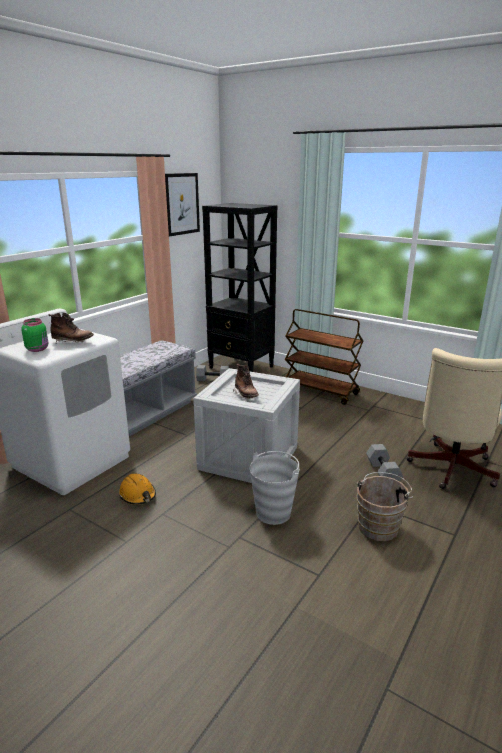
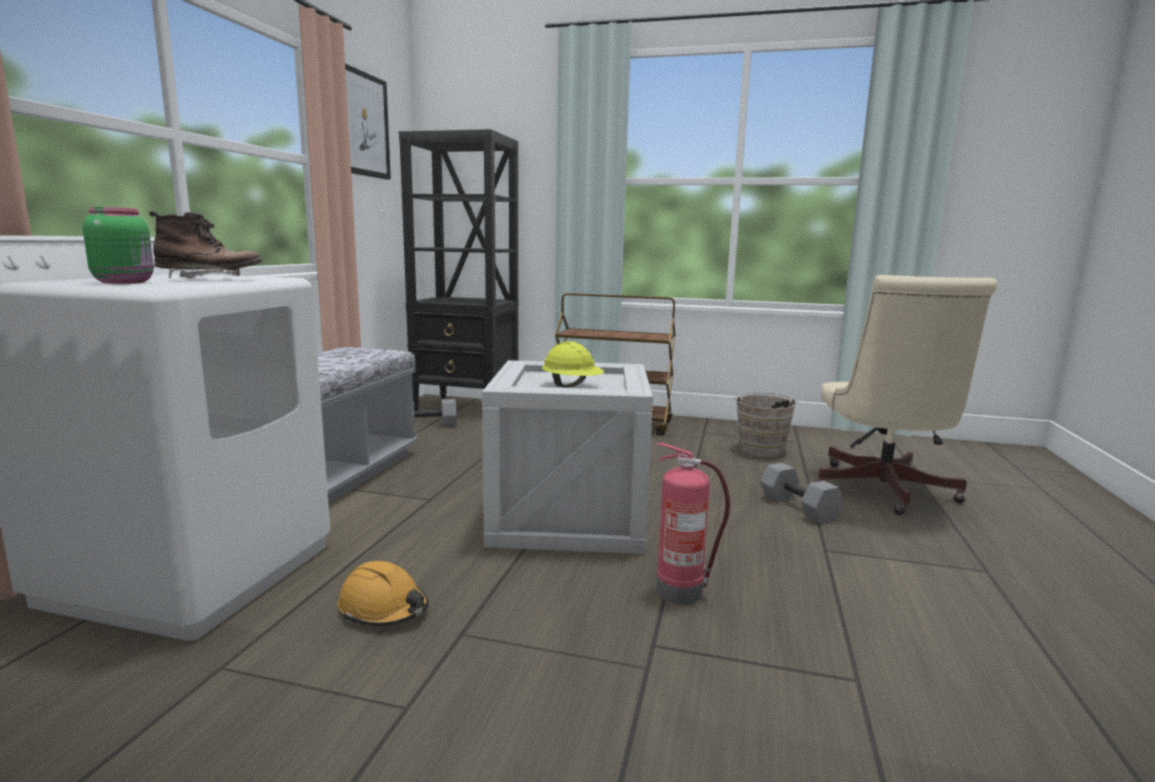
camera: 20 degrees left, 10 degrees down
(246, 395) = (572, 386): brown boot -> yellow hard hat
(273, 513) = (682, 591): grey bucket -> fire extinguisher
(379, 525) = (870, 578): brown bucket -> brown bucket (761, 449)

